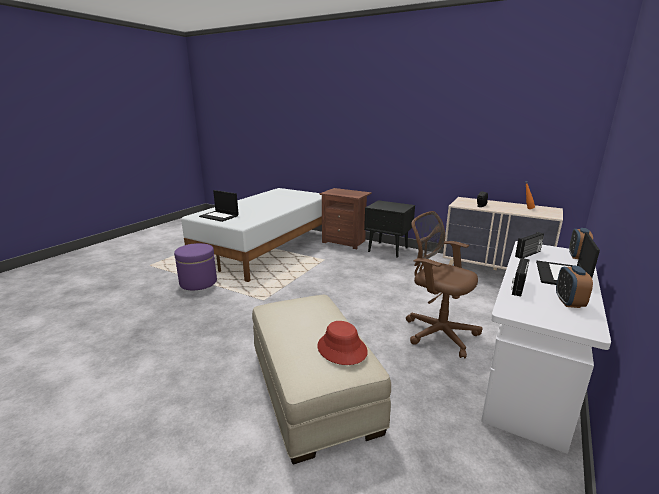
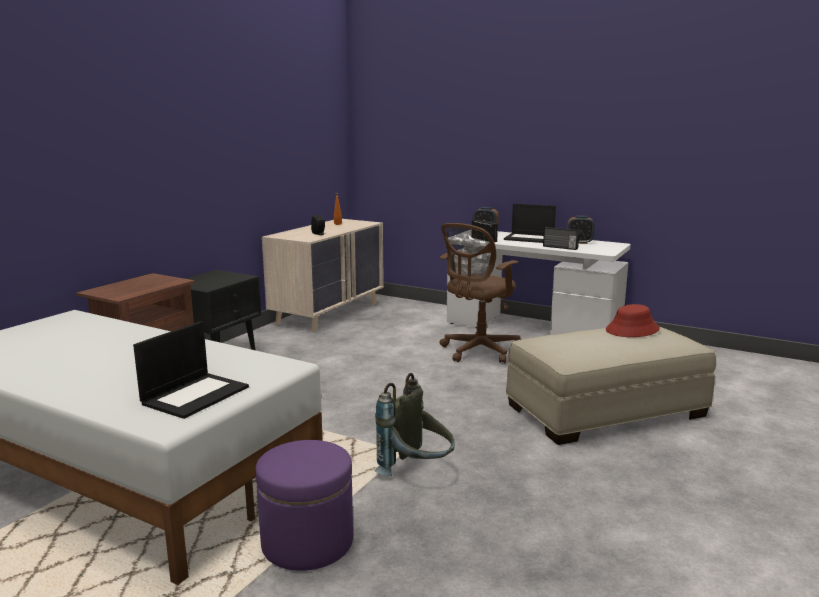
camera: 90 degrees left, 5 degrees down
(241, 304) = (417, 473): none -> grey backpack

